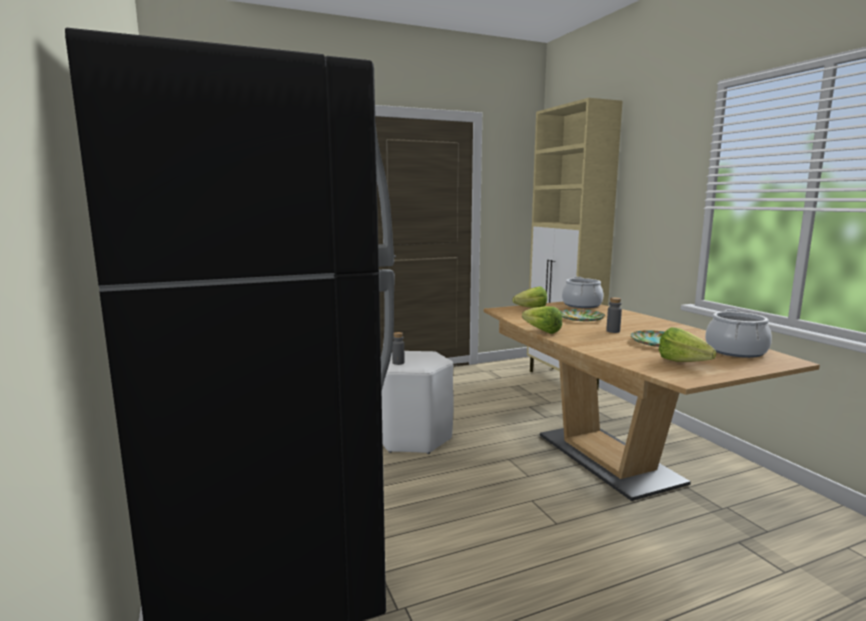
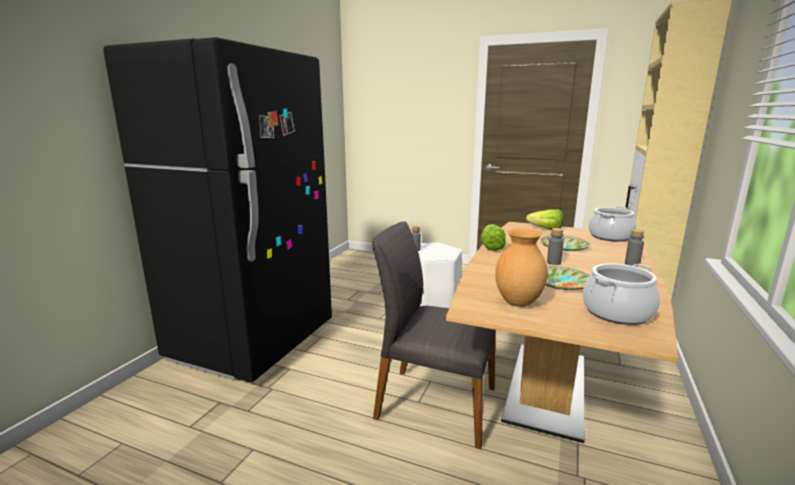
camera: 45 degrees right, 5 degrees up
(569, 516) = (434, 403): none -> grey chair
(649, 320) = (632, 264): none -> grey bottle
(686, 364) = (519, 302): lettuce -> brown vase

